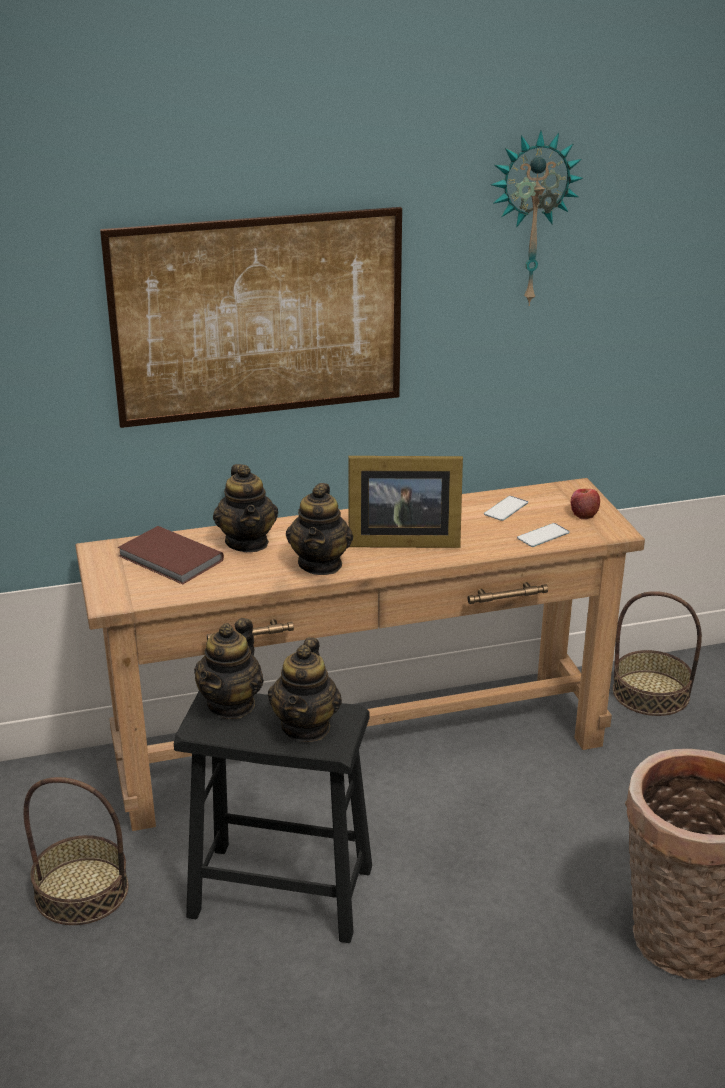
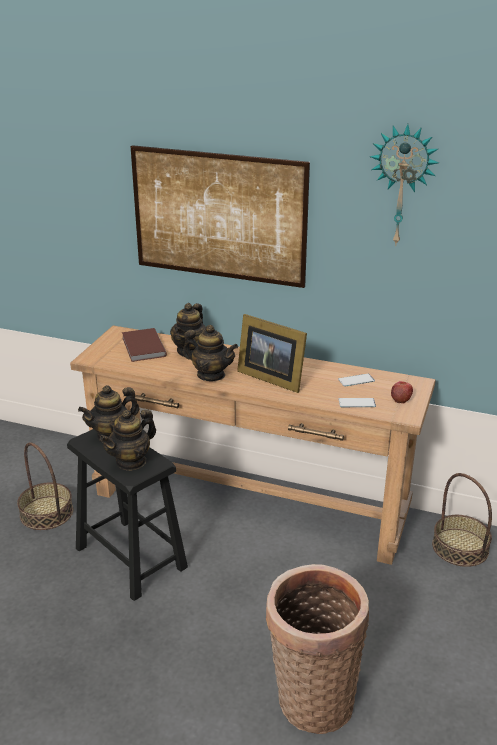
camera: 35 degrees right, 0 degrees up
(320, 564) = (211, 375): teapot -> teapot turned 105 degrees counterclockwise

